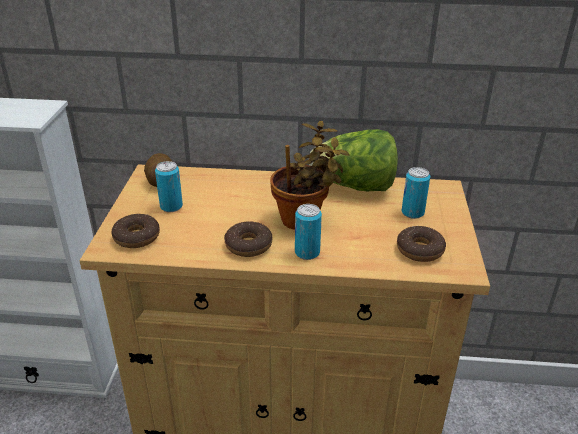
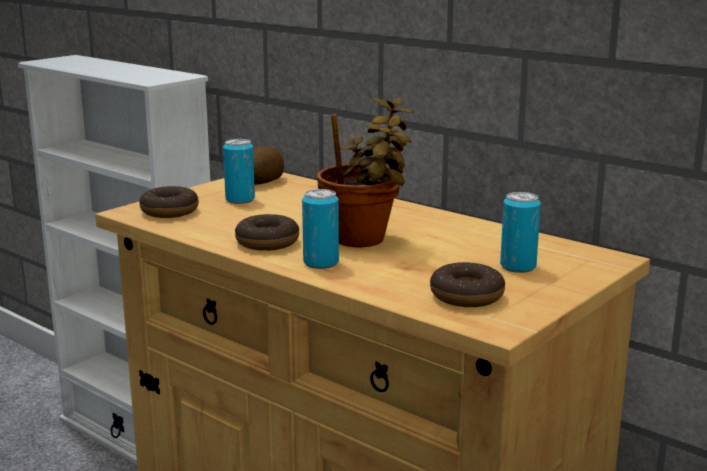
camera: 35 degrees right, 15 degrees down
(354, 187) = (479, 231): lettuce -> none

